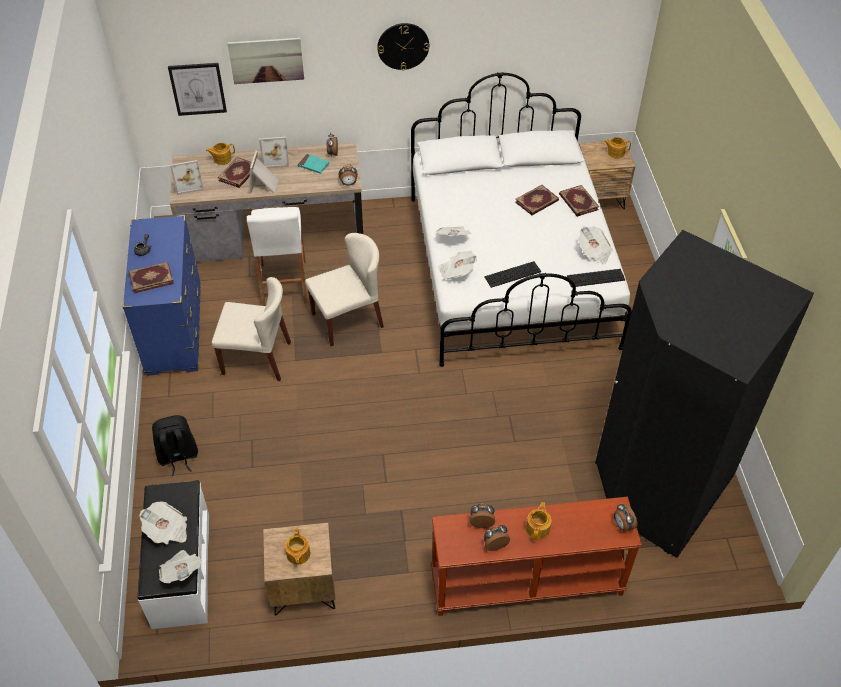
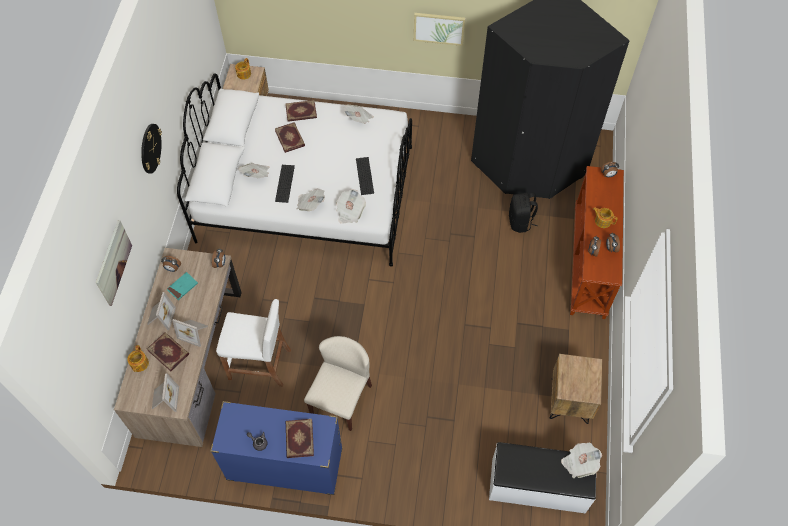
camera: 75 degrees left, 10 degrees up
(167, 530) = (541, 470): newspaper -> newspaper (256, 175)
(178, 457) = (429, 477): black backpack -> black backpack (520, 222)
(198, 89) = (99, 341): picture -> none
(298, 554) = (583, 378): teapot -> none
(347, 319) = (320, 321): beige chair -> none
(595, 278) = (385, 126): keyboard -> keyboard (285, 183)

